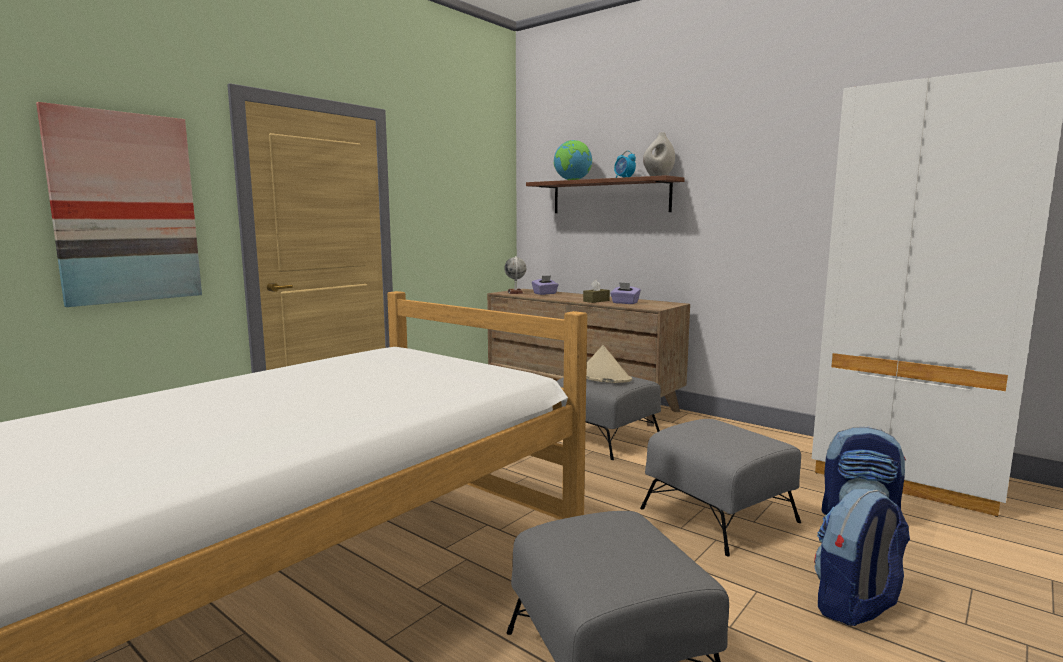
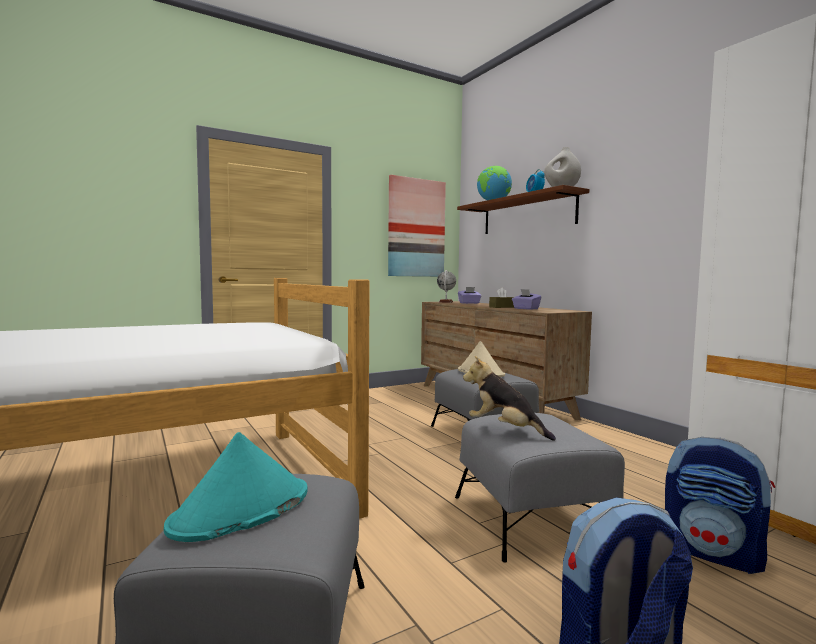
camera: 20 degrees right, 5 degrees down
(125, 208) = (109, 212): picture -> picture (416, 228)
(608, 553) = (241, 510): none -> turquoise hat
(703, 441) = (505, 430): none -> plush toy

